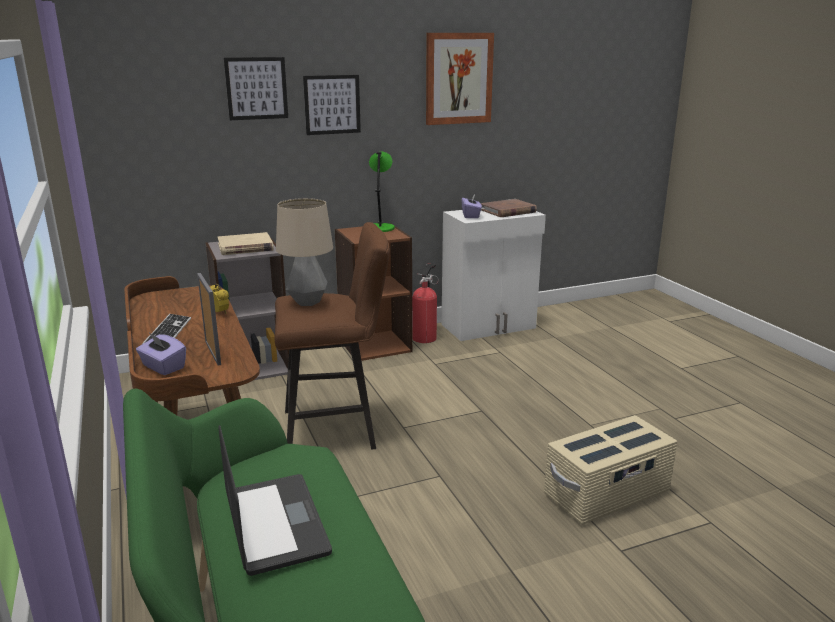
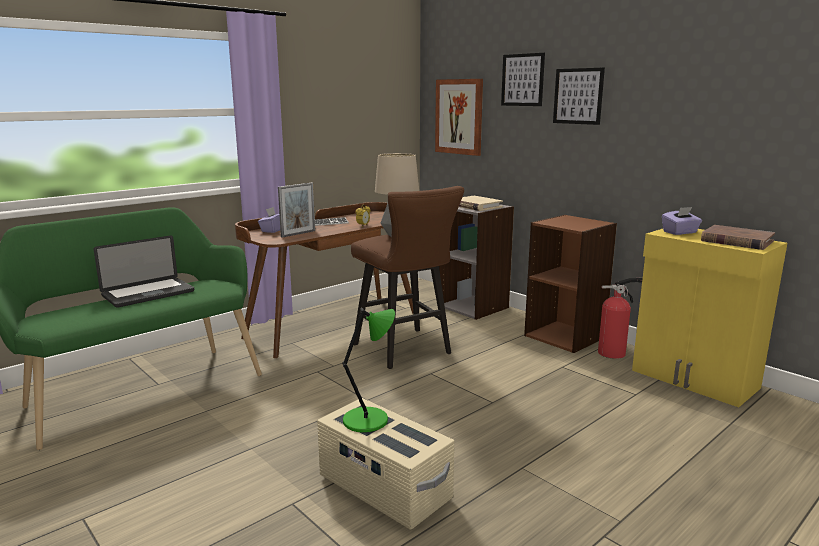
camera: 70 degrees right, 5 degrees down
(380, 228) = (593, 222): green table lamp -> green table lamp (368, 420)
(458, 78) = (718, 71): picture -> picture (459, 116)
(489, 326) = (694, 380): white cabinet -> yellow cabinet

